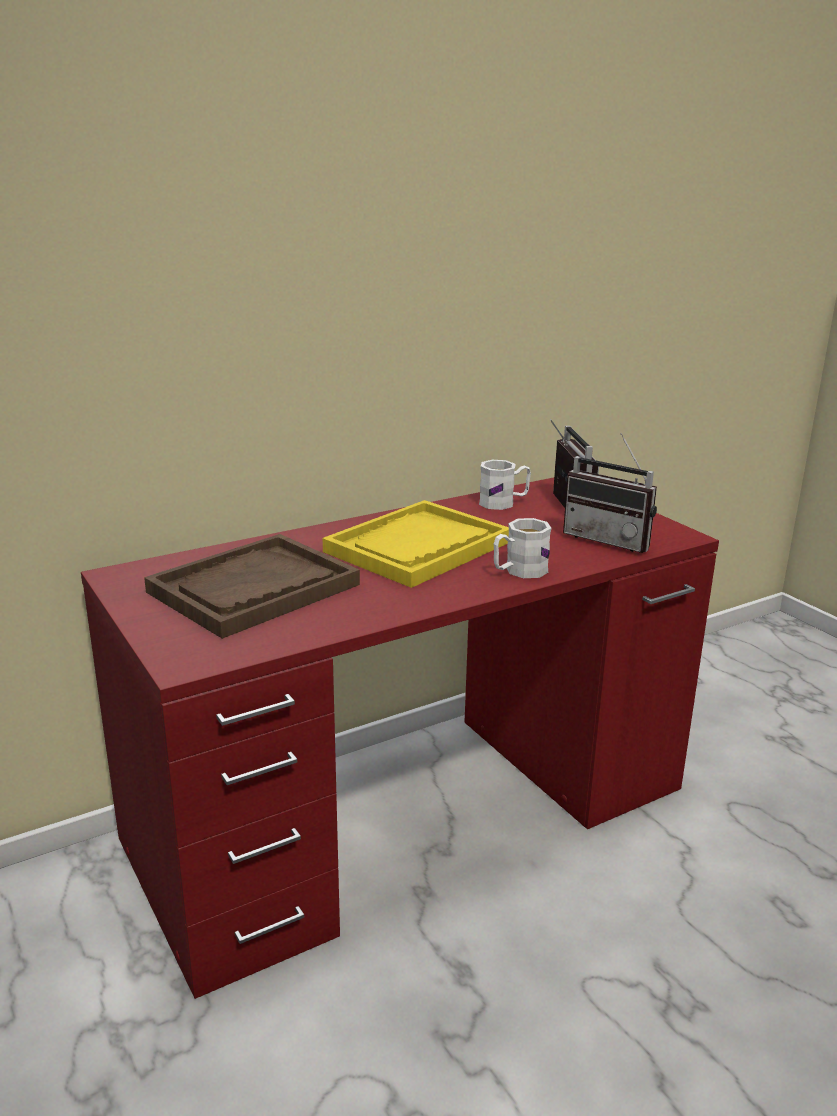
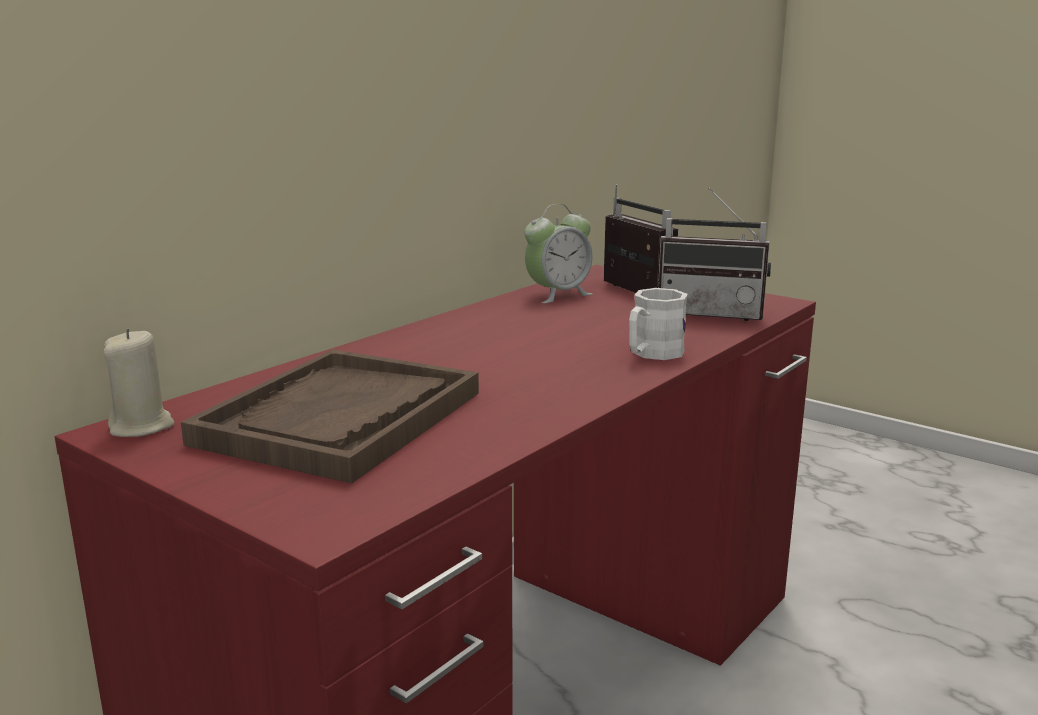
camera: 20 degrees left, 5 degrees down
(131, 574) = (142, 427): none -> beige candle
(418, 547) = (508, 346): yellow tray -> none
(504, 502) = (558, 295): white mug -> alarm clock

